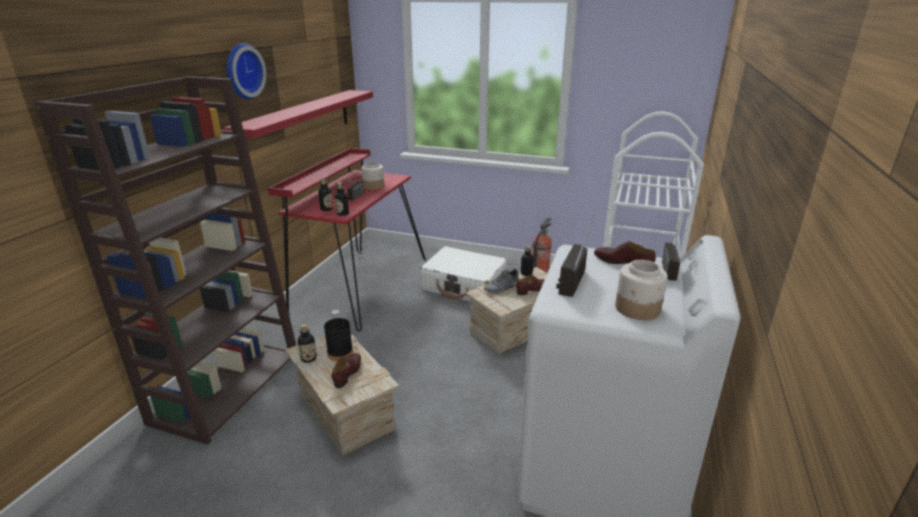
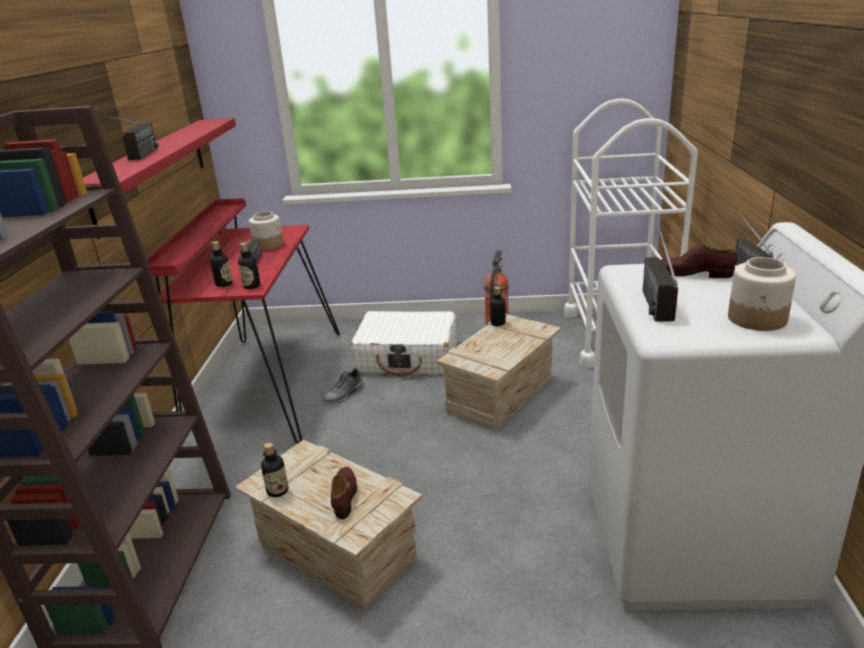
camera: 15 degrees left, 0 degrees up
(242, 71) = (77, 100): wall clock -> none
(283, 113) = (140, 157): none -> radio
(340, 353) = (318, 473): black bottle -> none
(502, 288) = (479, 346): grey shoe -> grey shoe (344, 394)
(533, 289) = (517, 340): brown shoe -> none

